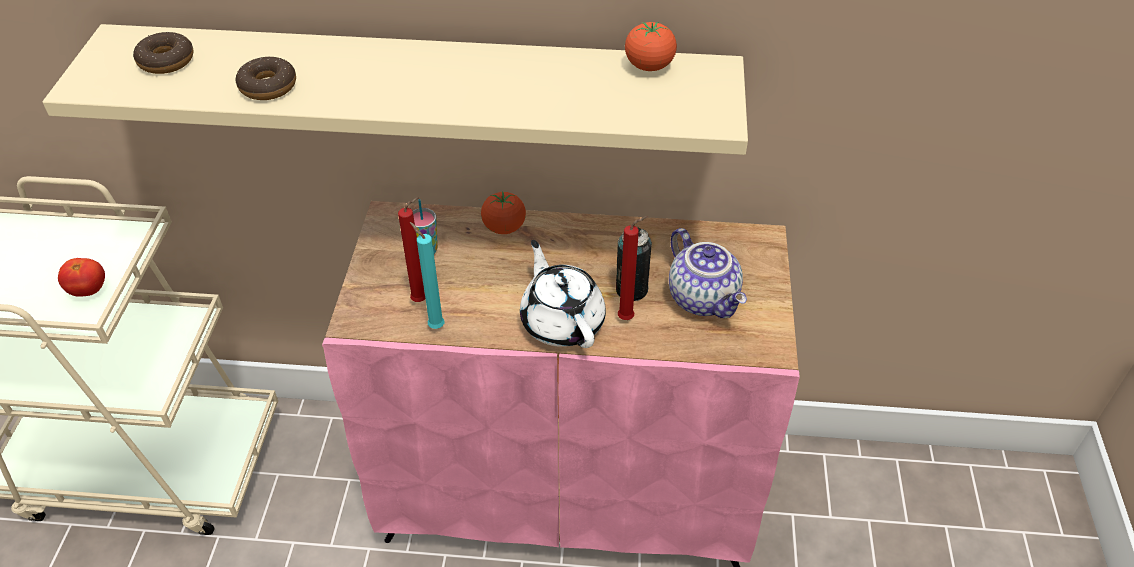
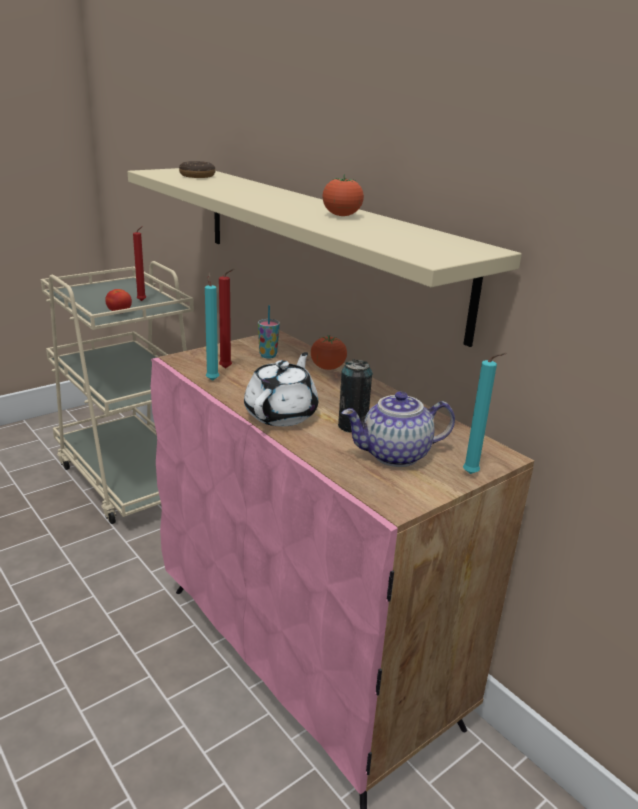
camera: 45 degrees right, 20 degrees down
(268, 86) = (216, 188): donut -> none
(628, 318) = (324, 435): red candle -> red candle (142, 301)
(649, 66) = (437, 236): tomato -> tomato (341, 216)
(704, 299) = (395, 456): teapot -> teapot turned 60 degrees clockwise
(773, 275) = (473, 475): none -> turquoise candle

